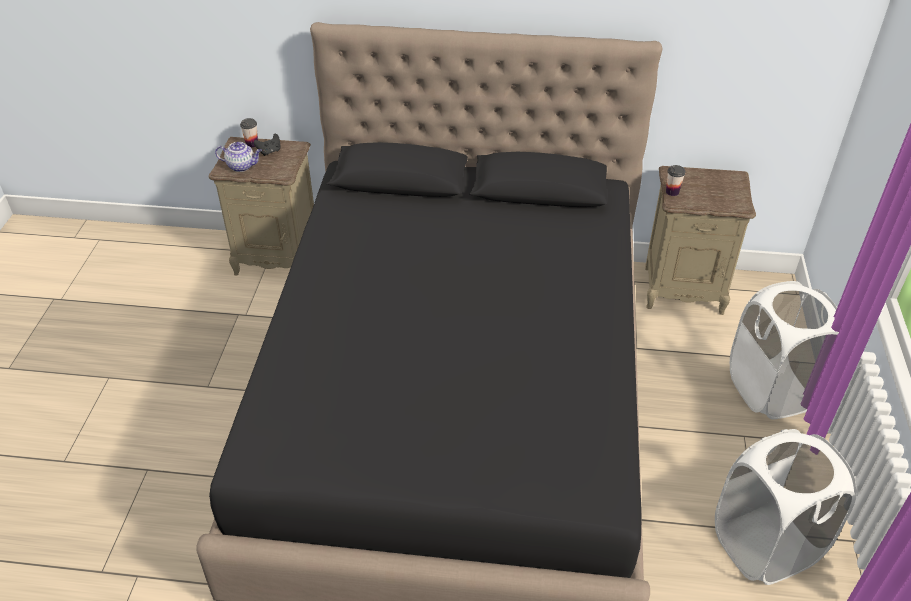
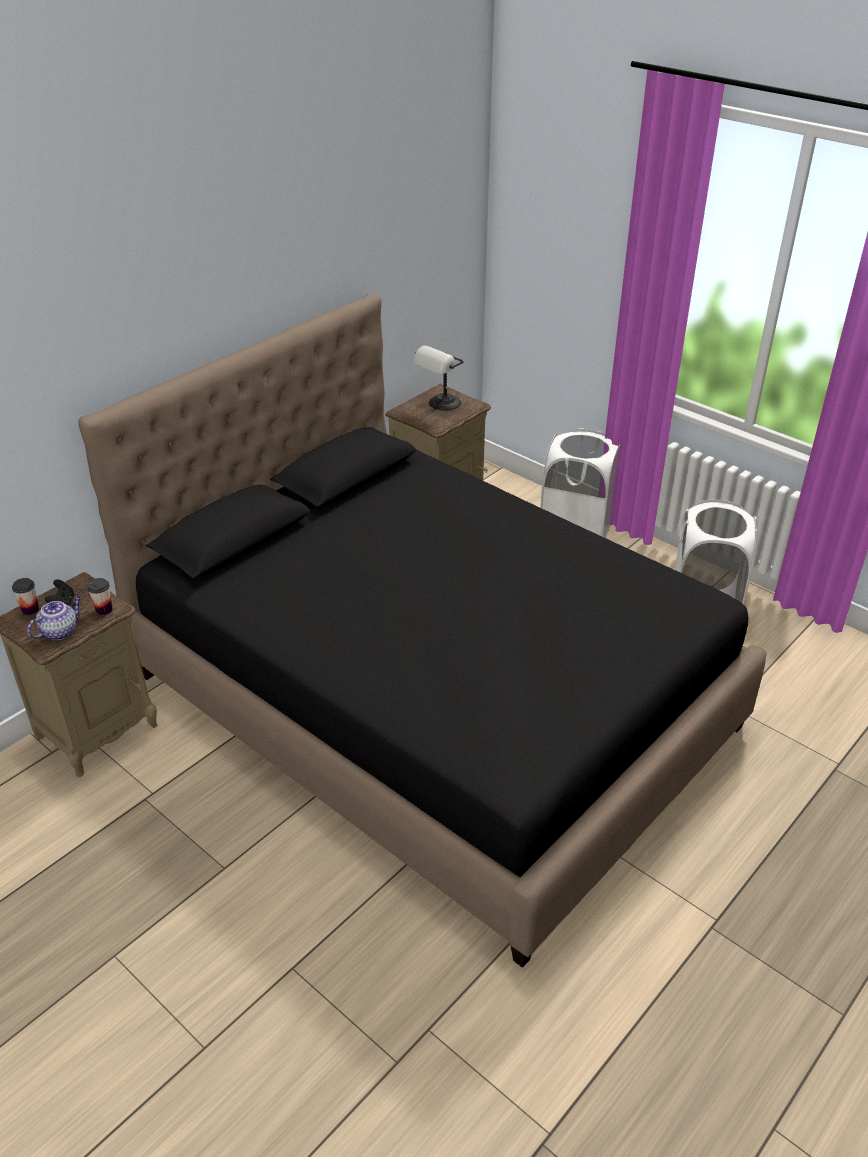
camera: 55 degrees left, 5 degrees down
(672, 192) = (424, 422): cup -> cup (104, 610)
(711, 188) = (441, 405): none -> table lamp

